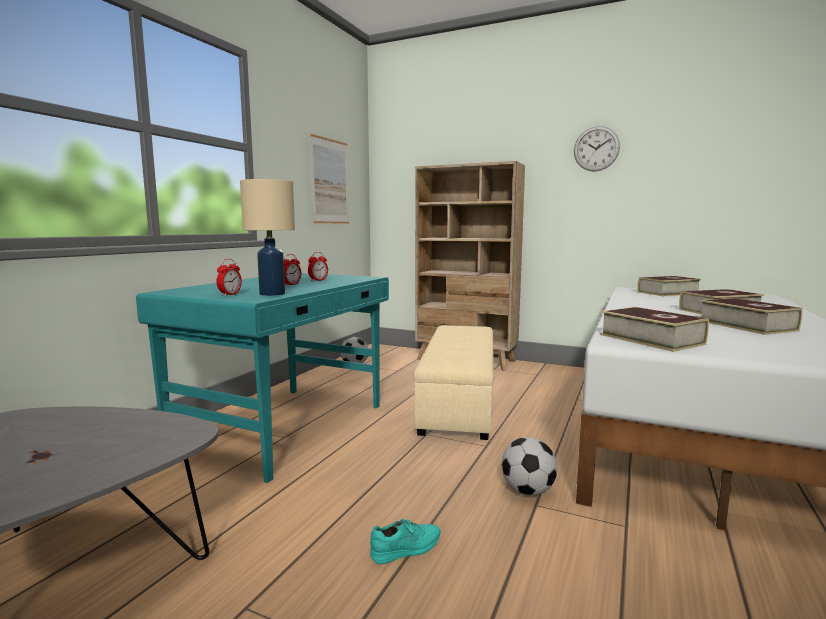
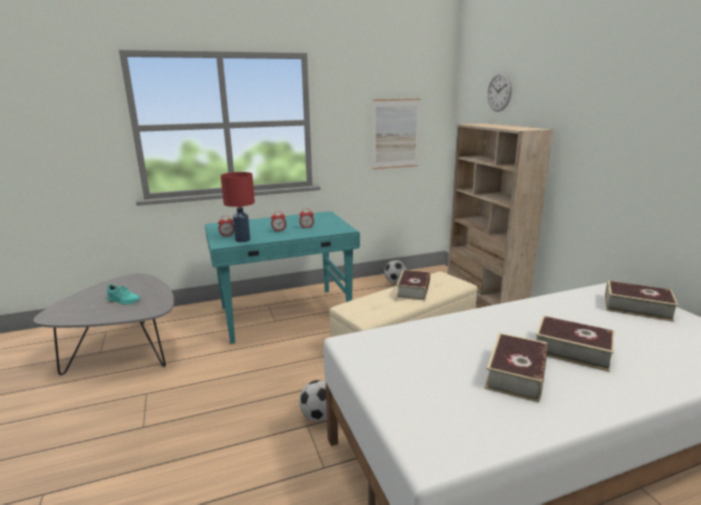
camera: 45 degrees right, 10 degrees up
(272, 294) = (242, 240): beige table lamp -> red table lamp
(406, 548) = (220, 407): turquoise shoe -> turquoise shoe (124, 300)
(596, 149) = (622, 119): wall clock -> wall clock (499, 92)
(651, 339) = (379, 350): book -> book (413, 290)

